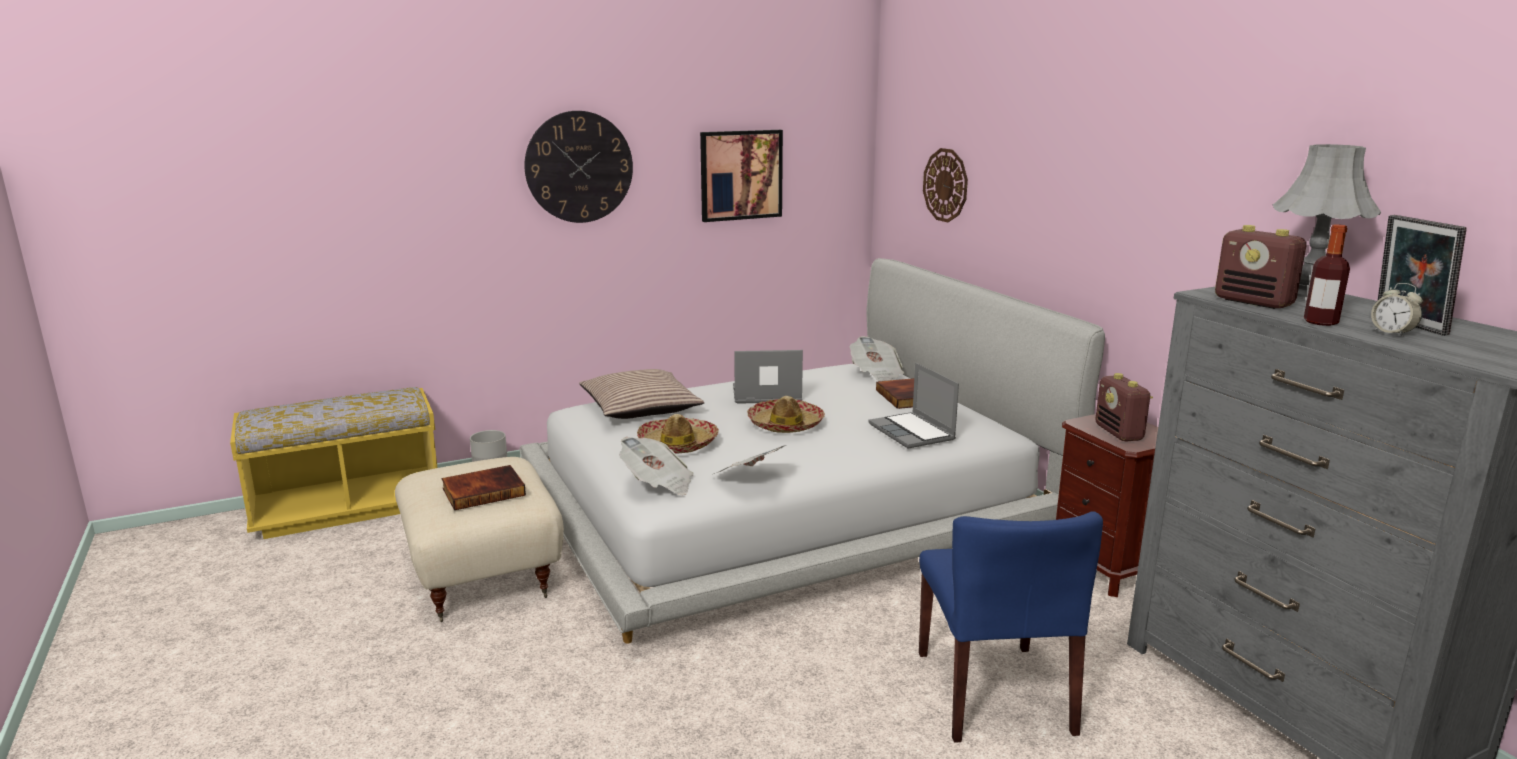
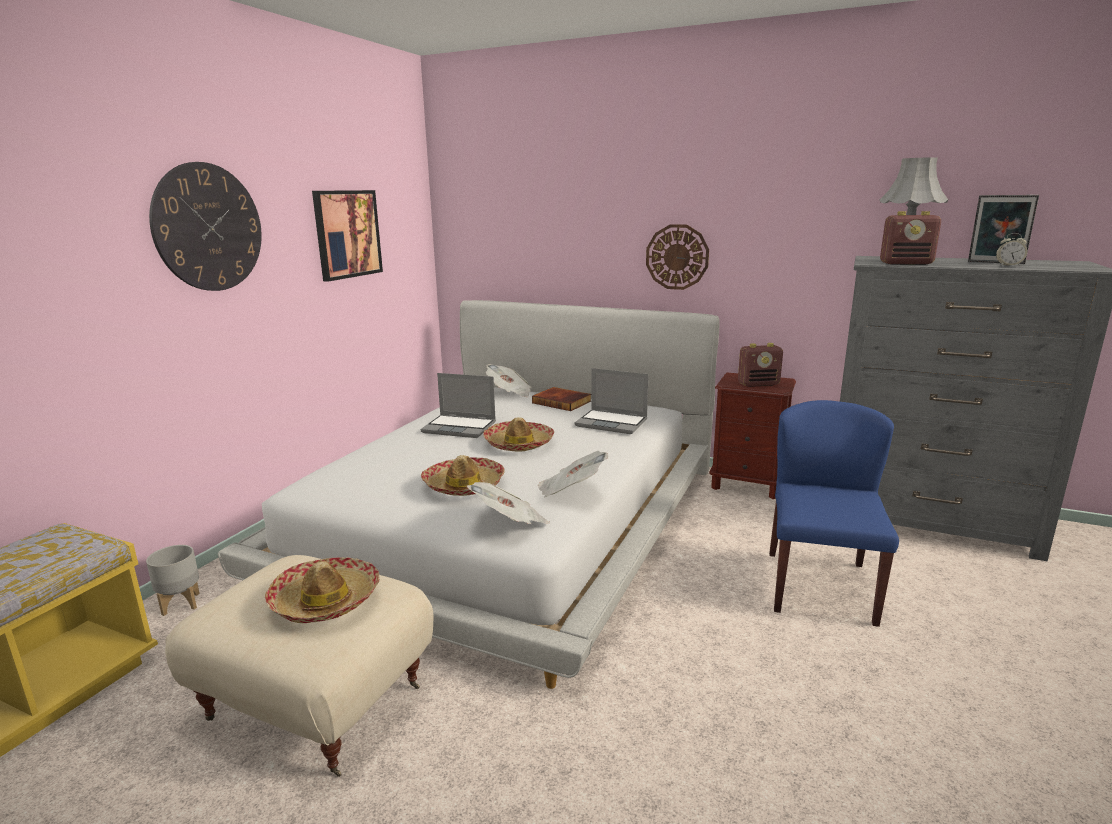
camera: 40 degrees left, 0 degrees up
(484, 491) = (326, 600): book -> hat
(640, 407) = (369, 467): pillow -> none
(765, 395) = (460, 427): laptop -> laptop turned 120 degrees counterclockwise
(945, 185) = (525, 230): wall clock -> wall clock (677, 257)
(994, 692) = (819, 586): blue chair -> blue chair turned 120 degrees counterclockwise
(1119, 433) = (758, 384): radio -> radio turned 45 degrees counterclockwise
(1320, 322) = (968, 266): bottle -> none

